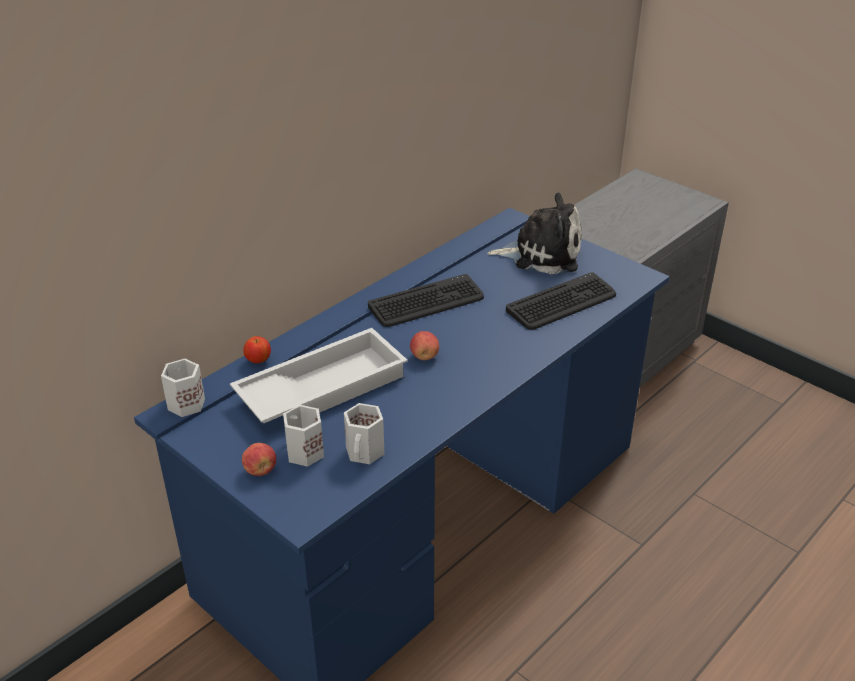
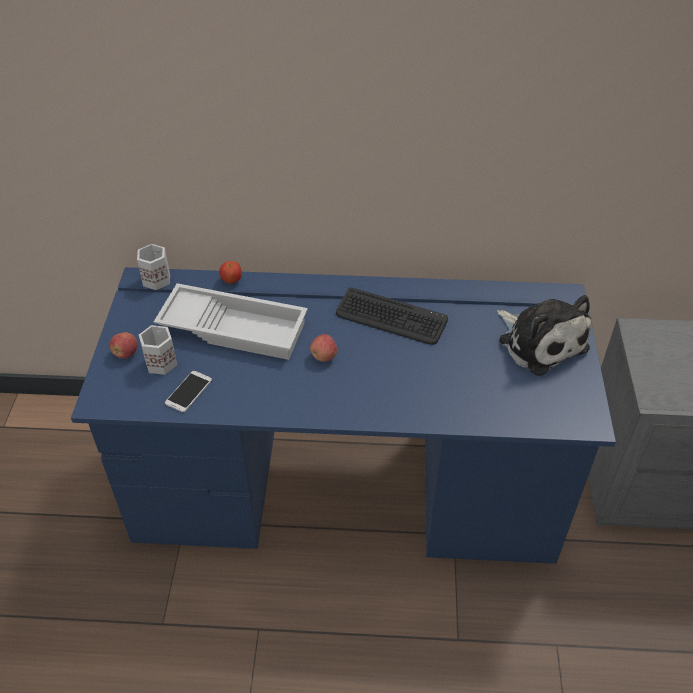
camera: 50 degrees right, 10 degrees up
(365, 452) = (188, 391): white mug -> phone
(562, 303) = (484, 393): keyboard -> none

